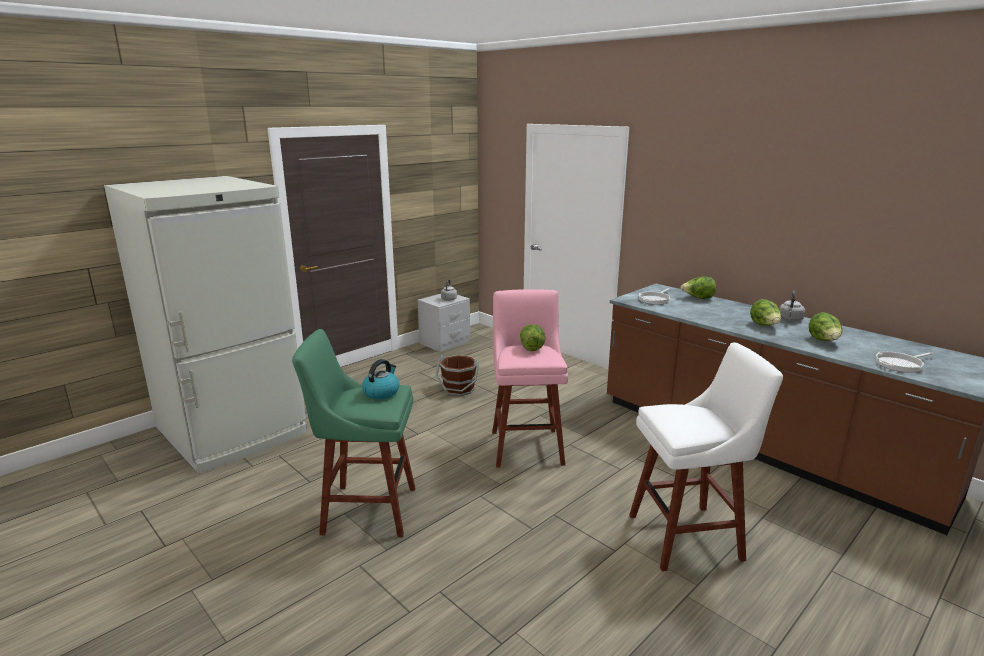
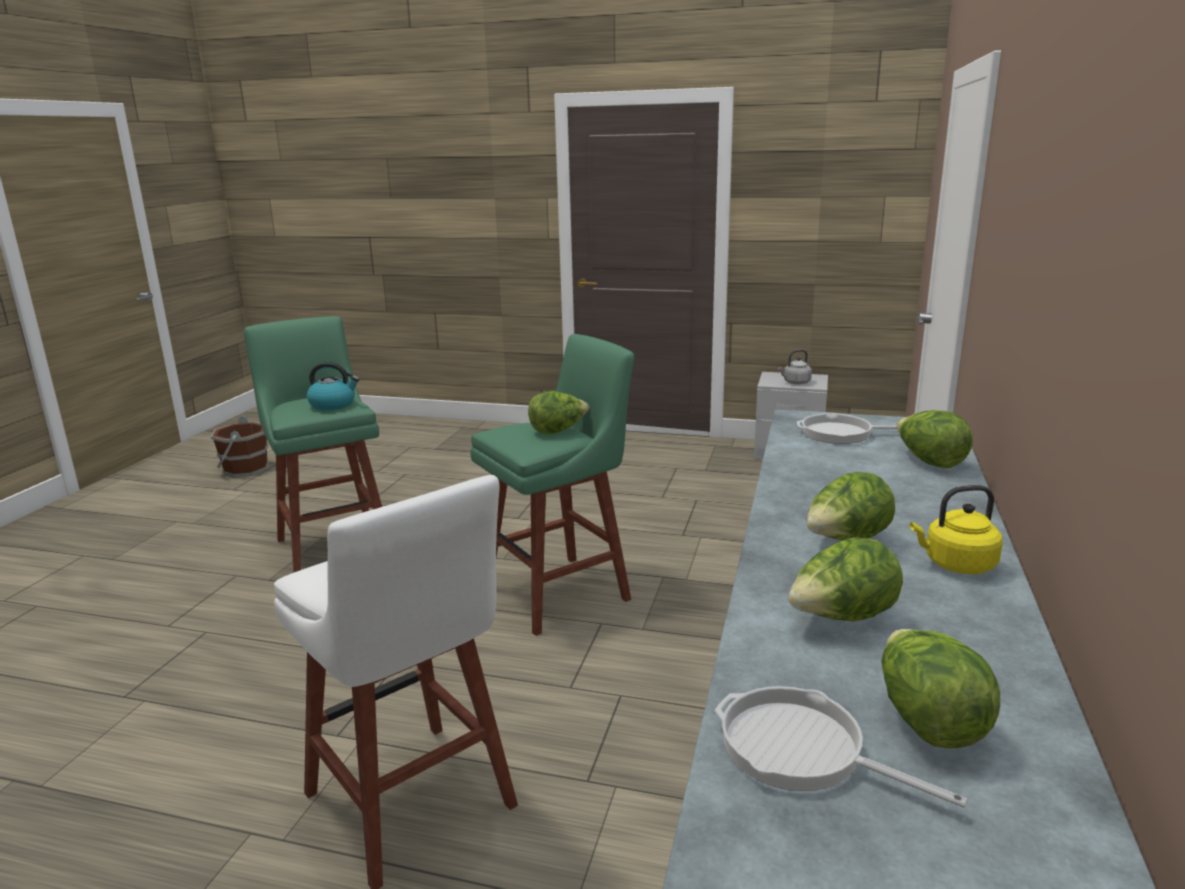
camera: 60 degrees right, 0 degrees up
(232, 430) = (433, 441): white fridge -> none
(459, 389) = (663, 503): brown bucket -> brown bucket (245, 469)
(527, 446) = (560, 593): pink stool -> green stool
(790, 320) = (956, 565): grey kettle -> yellow kettle
(886, 348) = (927, 721): none -> lettuce

